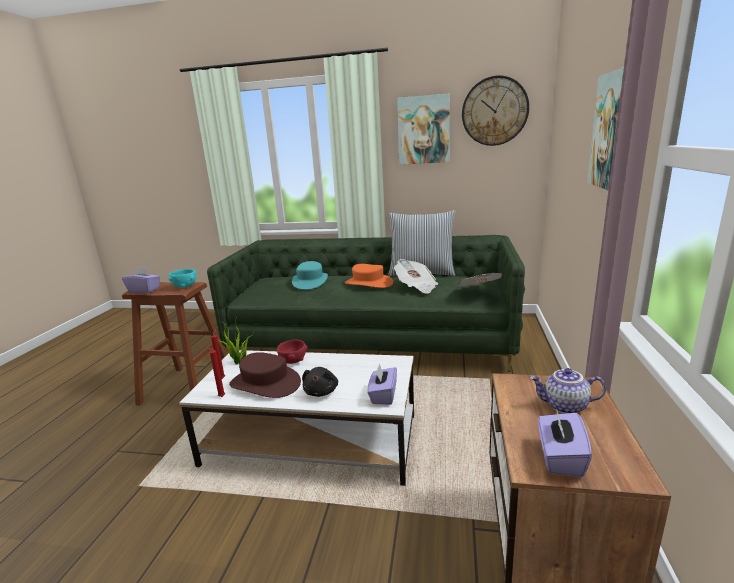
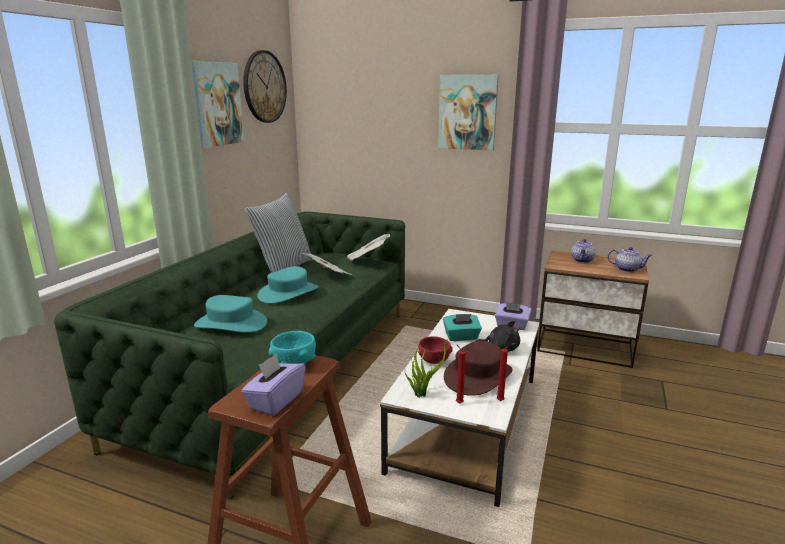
camera: 80 degrees left, 0 degrees up
(343, 369) = (461, 337): none -> turquoise tissue box
(368, 283) = (288, 293): orange hat -> turquoise hat
(560, 458) = (627, 269): purple tissue box -> teapot

